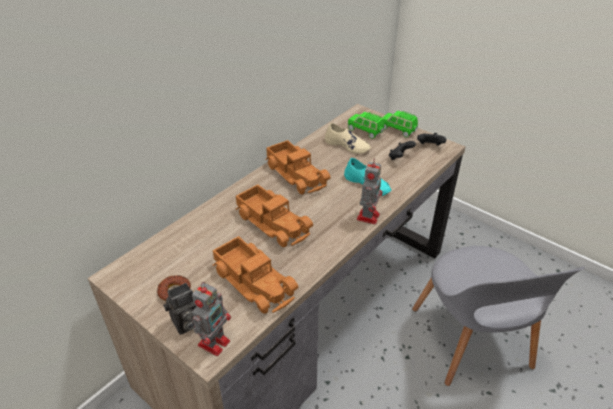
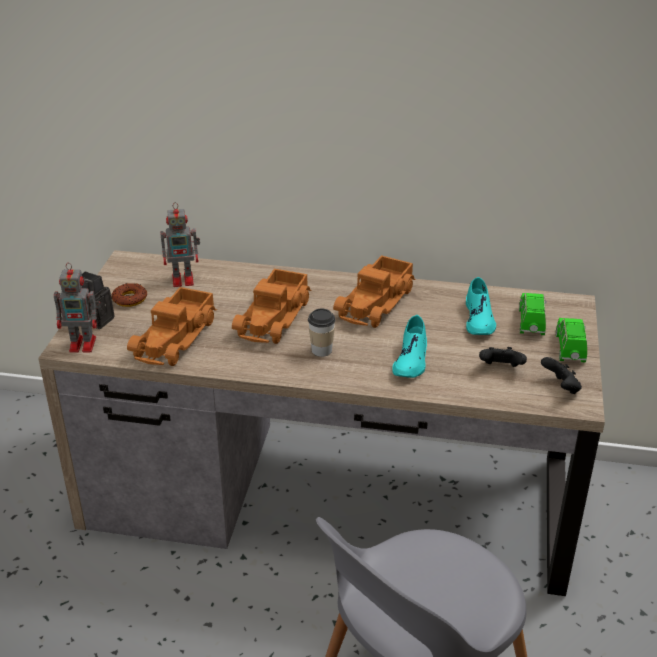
camera: 60 degrees right, 5 degrees down
(329, 216) = (321, 350): none -> cup
(347, 145) = (479, 319): beige shoe -> turquoise shoe
(368, 216) = (348, 378): toy robot -> toy robot (184, 279)

